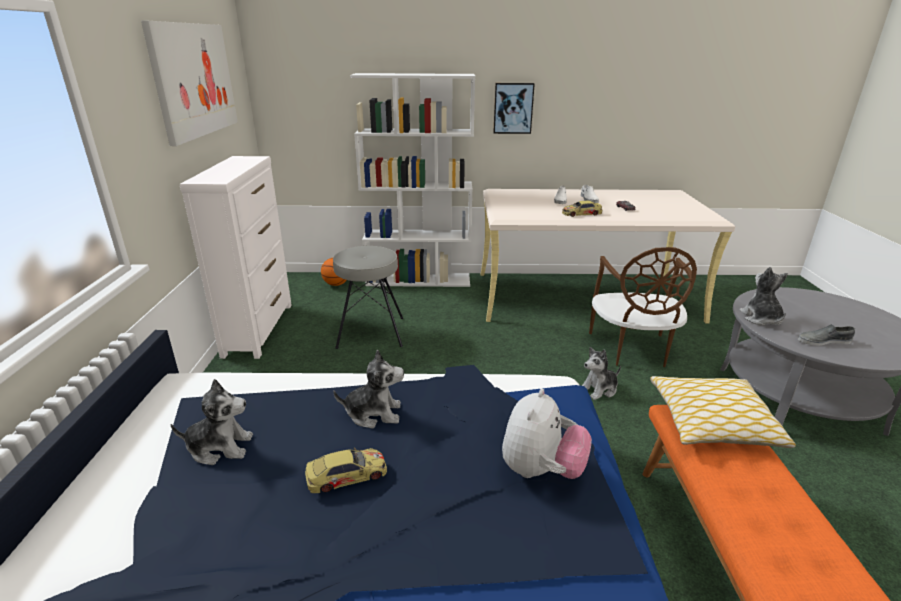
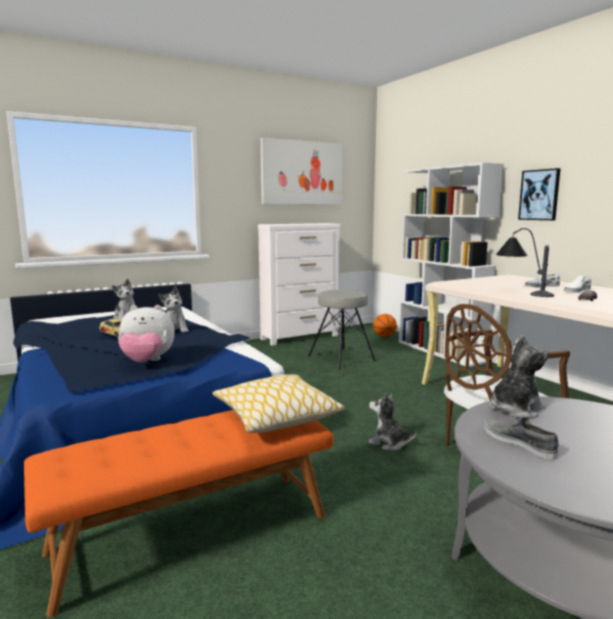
camera: 60 degrees right, 15 degrees down
(581, 213) = (520, 292): toy car -> table lamp

